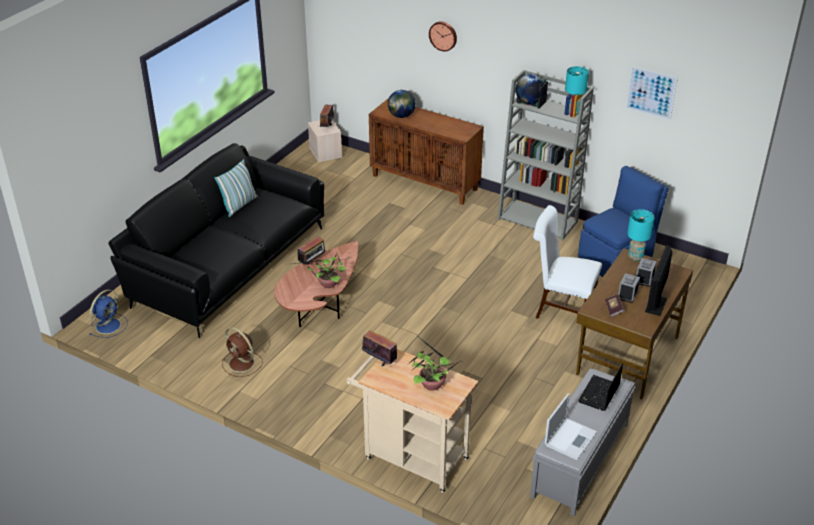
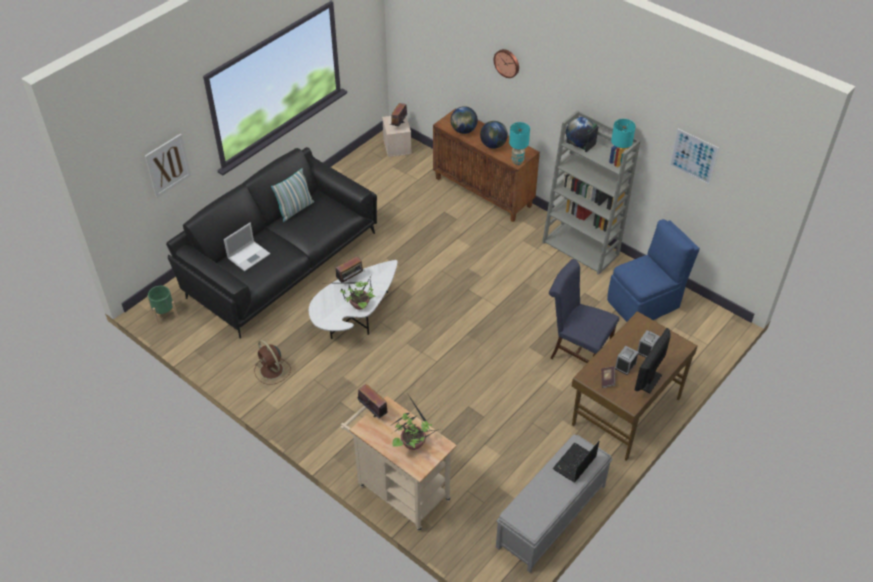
camera: 10 degrees right, 10 degrees up
(106, 155) = (167, 165): none -> picture
(109, 325) = (164, 314): blue fan -> green planter
(320, 306) = (354, 318): brown coffee table -> white coffee table
(435, 125) = (493, 145): none -> globe
(561, 308) = (577, 351): white chair -> blue chair
(570, 438) = (535, 506): laptop -> laptop (249, 255)
(635, 257) = (645, 323): turquoise table lamp -> turquoise table lamp (517, 161)

